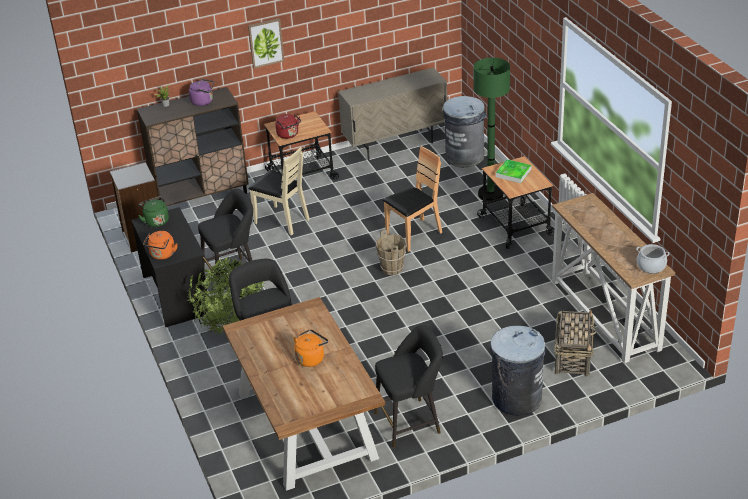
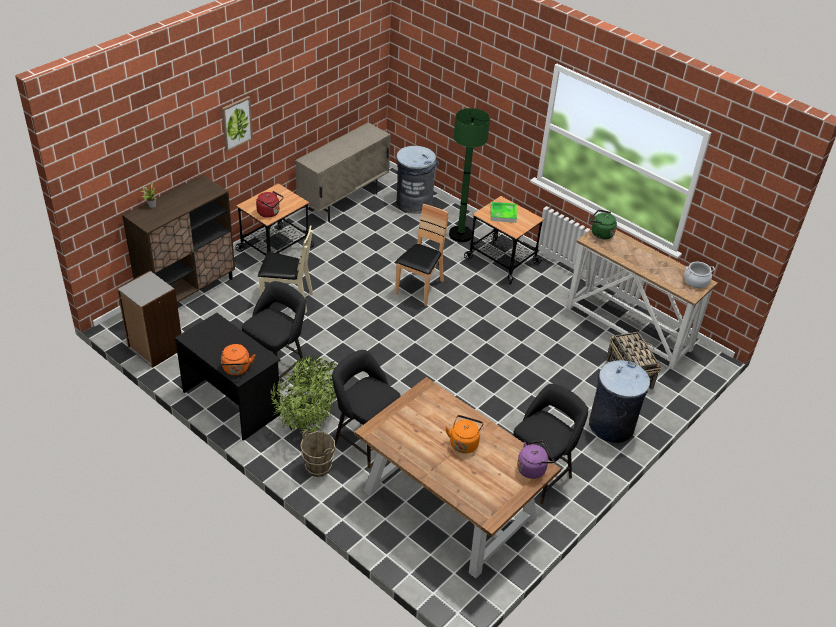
camera: 30 degrees left, 5 degrees up
(156, 221) = (203, 333): green kettle -> green kettle (600, 233)
(203, 101) = (191, 195): purple kettle -> purple kettle (533, 468)
(392, 268) = (423, 326): brown bucket -> brown bucket (318, 467)

